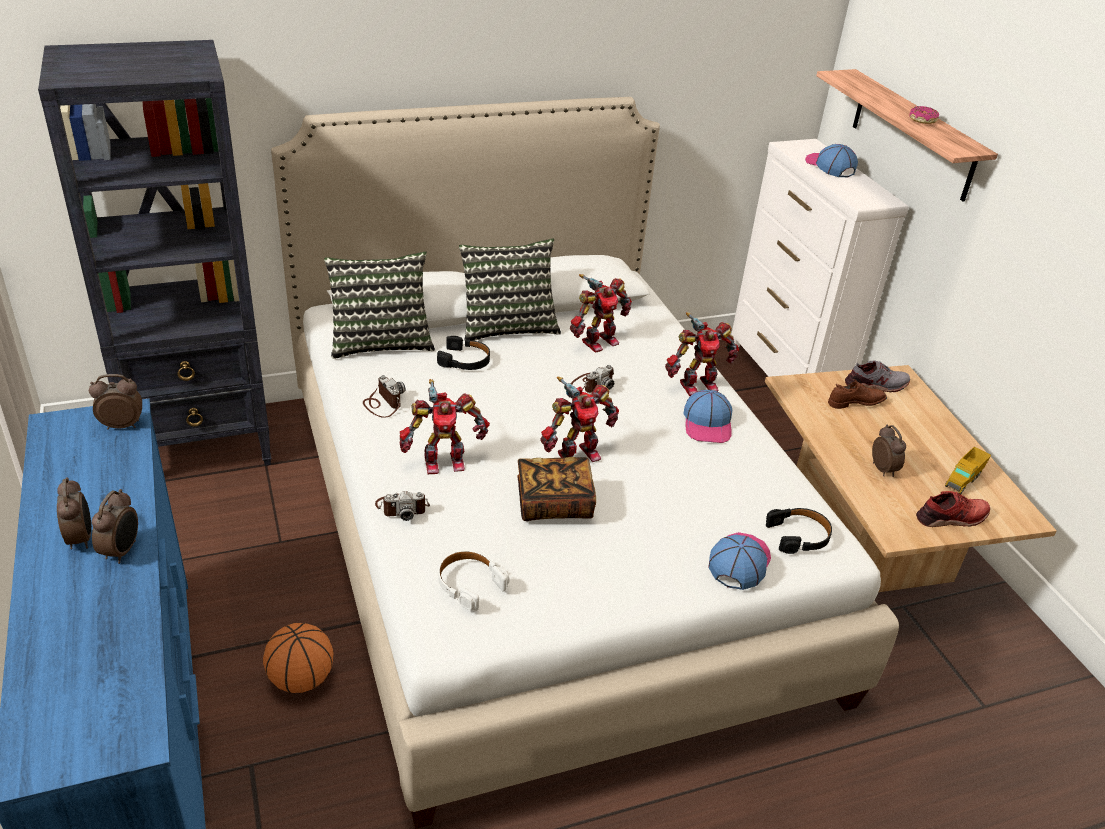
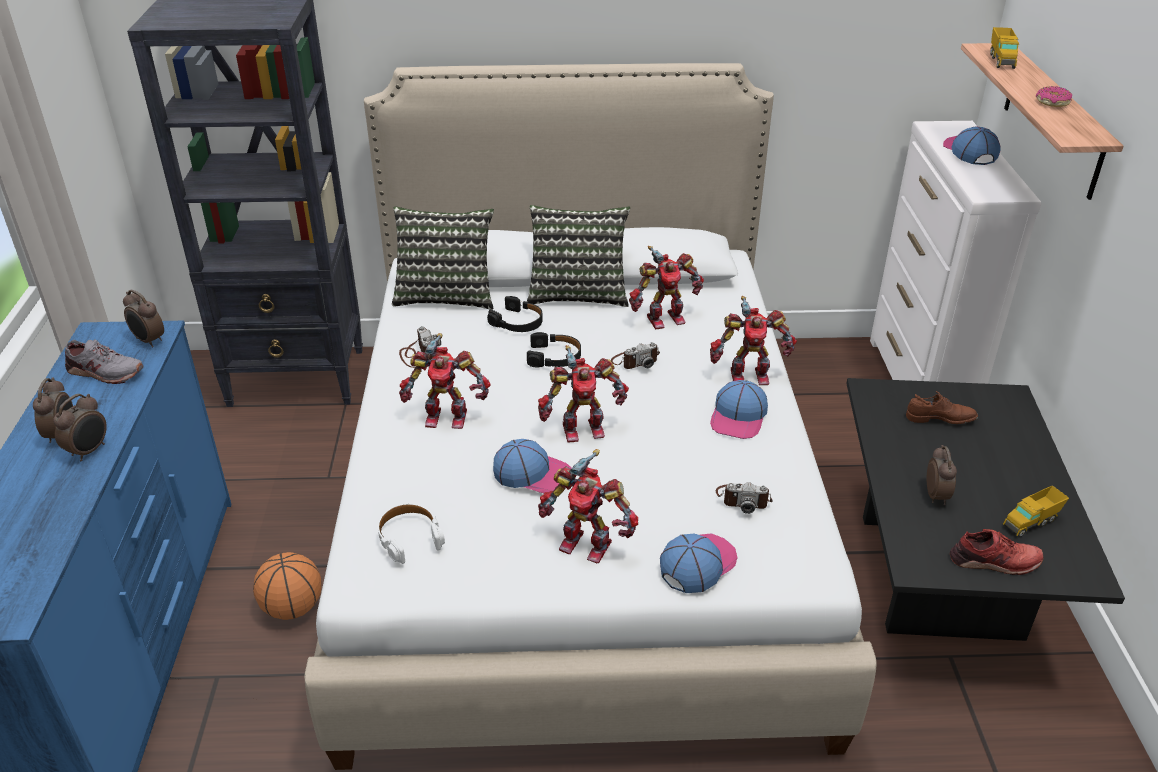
camera: 20 degrees right, 0 degrees up
(122, 425) = (149, 341): alarm clock -> alarm clock turned 150 degrees counterclockwise
(402, 507) = (386, 455): camera -> camera (743, 499)
(554, 503) = (532, 473): book -> cap
(634, 560) = (587, 543): none -> toy robot
(799, 536) = (780, 548): black headphones -> black headphones (554, 357)
(858, 85) = (1001, 60): none -> toy truck
(867, 538) = (939, 575): beige coffee table -> black coffee table
(876, 385) = (975, 403): grey shoe -> grey shoe (104, 372)

